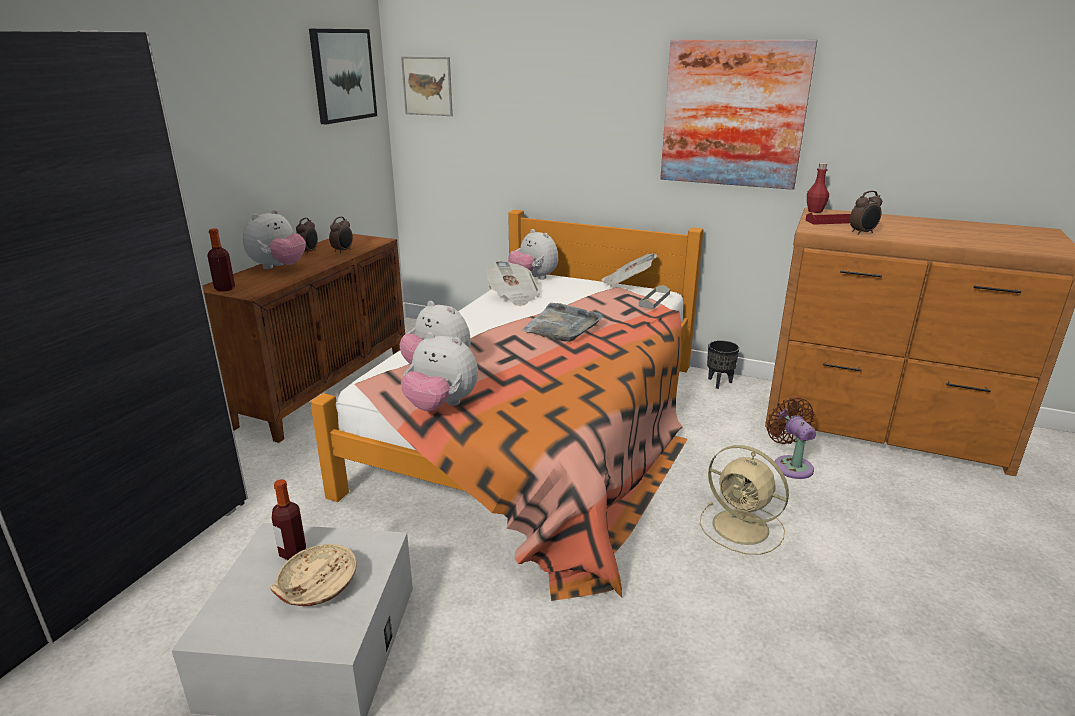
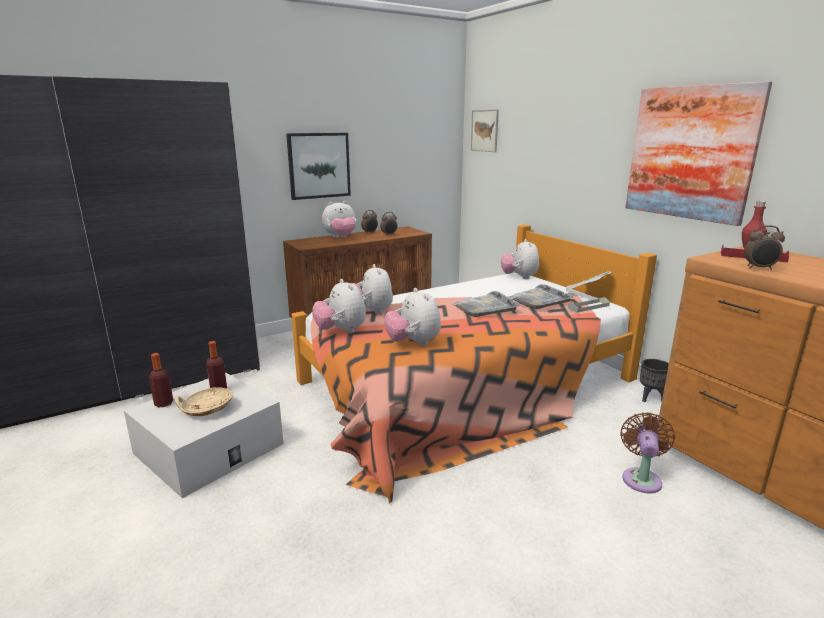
camera: 35 degrees right, 5 degrees down
(225, 289) = (298, 243): bottle -> bottle (164, 403)
(342, 75) = (424, 121): picture -> picture (319, 165)
(513, 297) = (485, 285): newspaper -> none
(551, 394) = (413, 343): none -> plush toy
(599, 302) = (539, 299): none -> grey tray
(743, 528) = (537, 503): beige fan -> none

